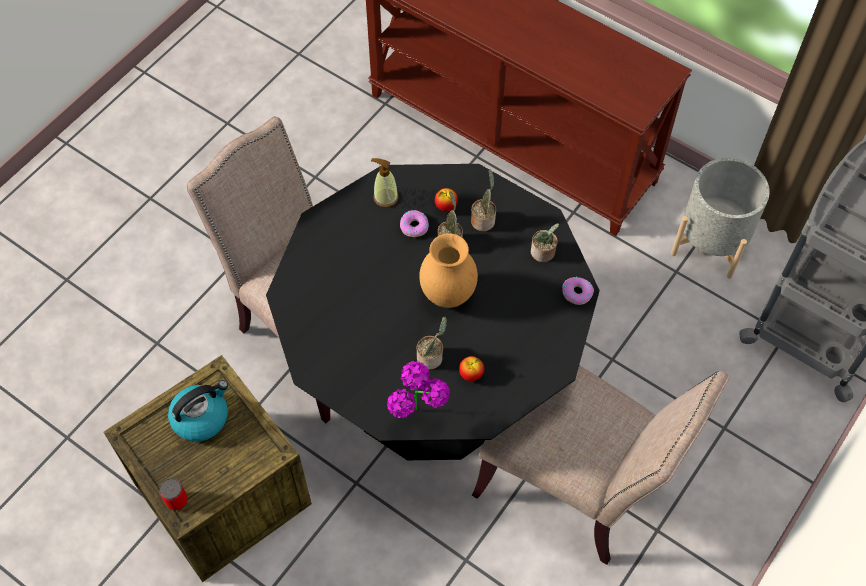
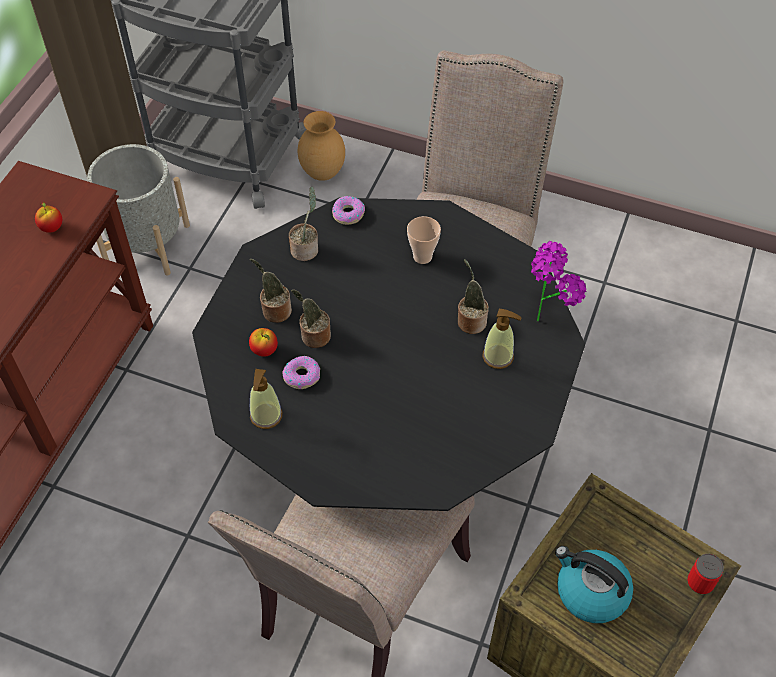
camera: 105 degrees left, 5 degrees down
(388, 367) = (498, 356): none -> soap dispenser
(447, 294) = (386, 324): brown vase -> brown vase (322, 173)
(471, 374) = (477, 282): apple -> apple (52, 228)
(512, 339) = (422, 256): none -> cup

